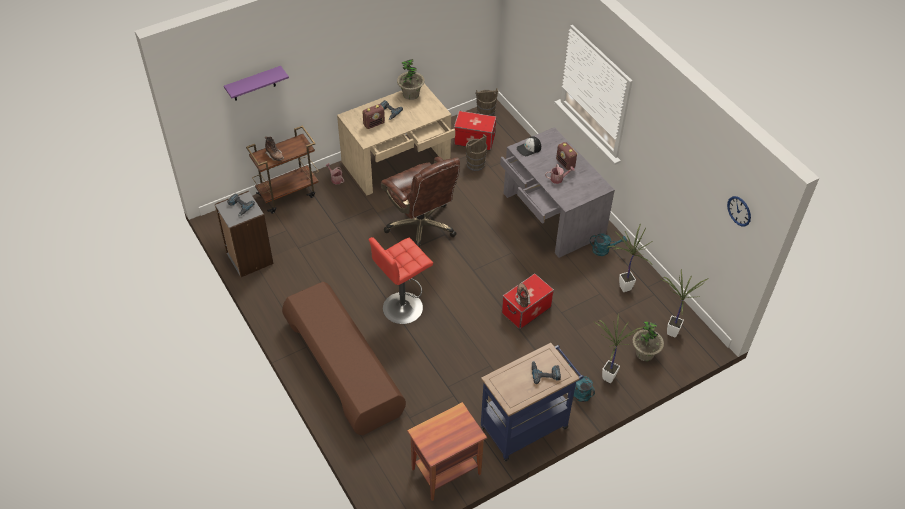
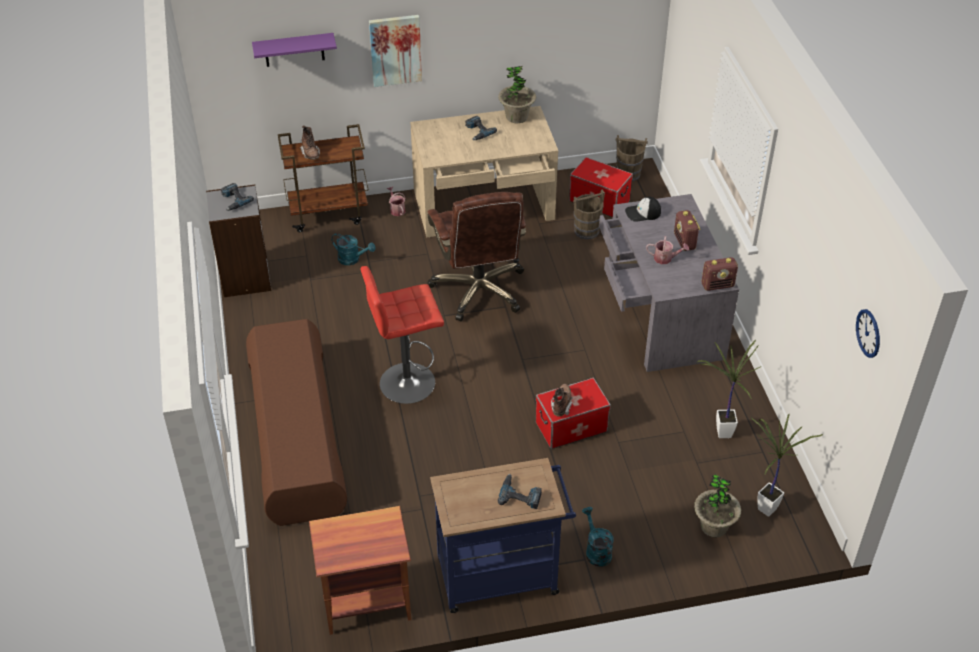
camera: 20 degrees right, 5 degrees down
(324, 67) = (395, 50): none -> picture
(374, 124) = (452, 141): radio -> radio (717, 285)
(604, 250) = (715, 377): turquoise watering can -> turquoise watering can (352, 259)
(607, 376) = (645, 541): potted plant -> none

